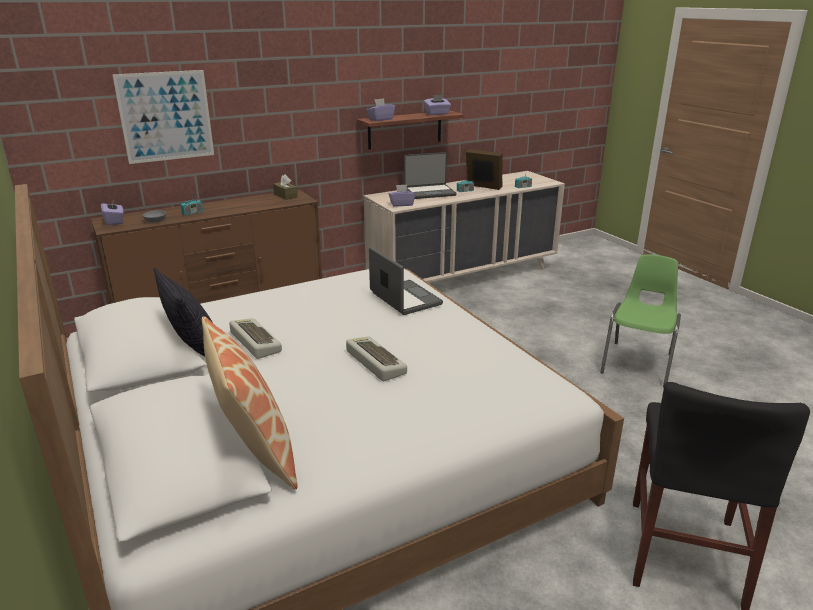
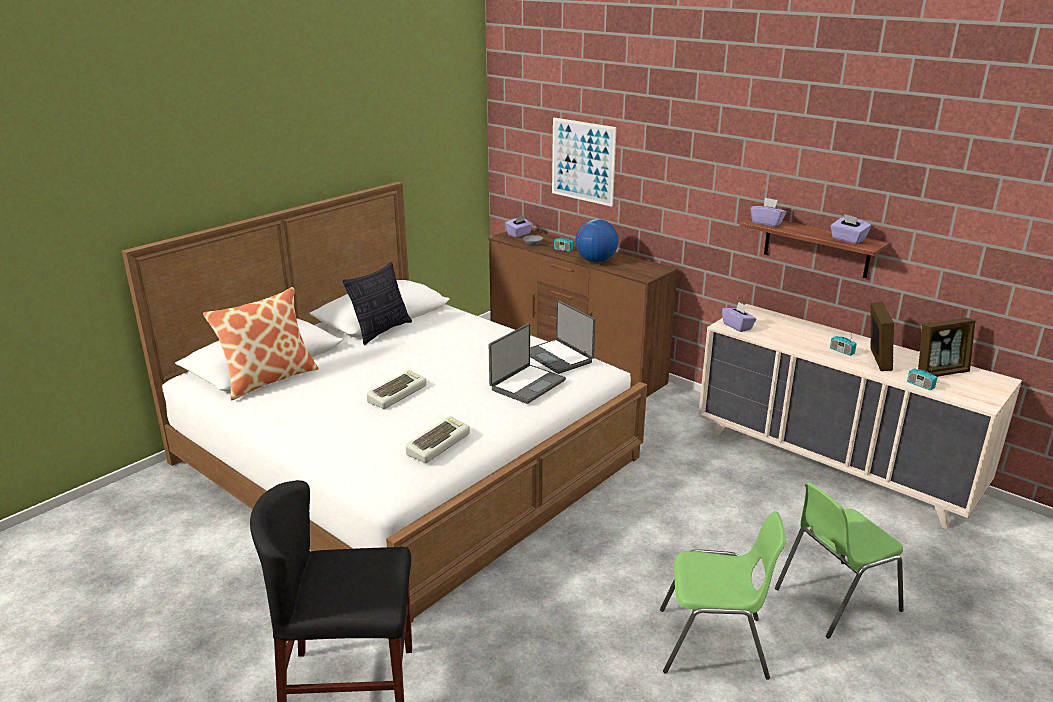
camera: 70 degrees right, 0 degrees up
(242, 207) = (595, 261): none -> globe
(253, 342) = (407, 344): keyboard -> keyboard (437, 444)
(285, 195) = (649, 267): brown tissue box -> none
(429, 192) = (804, 333): laptop -> laptop (559, 357)
(509, 180) = (940, 372): none -> picture frame
(600, 315) = (834, 599): none -> green chair

